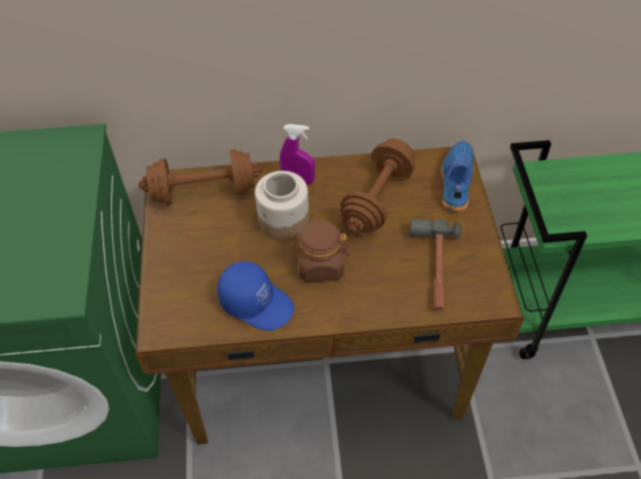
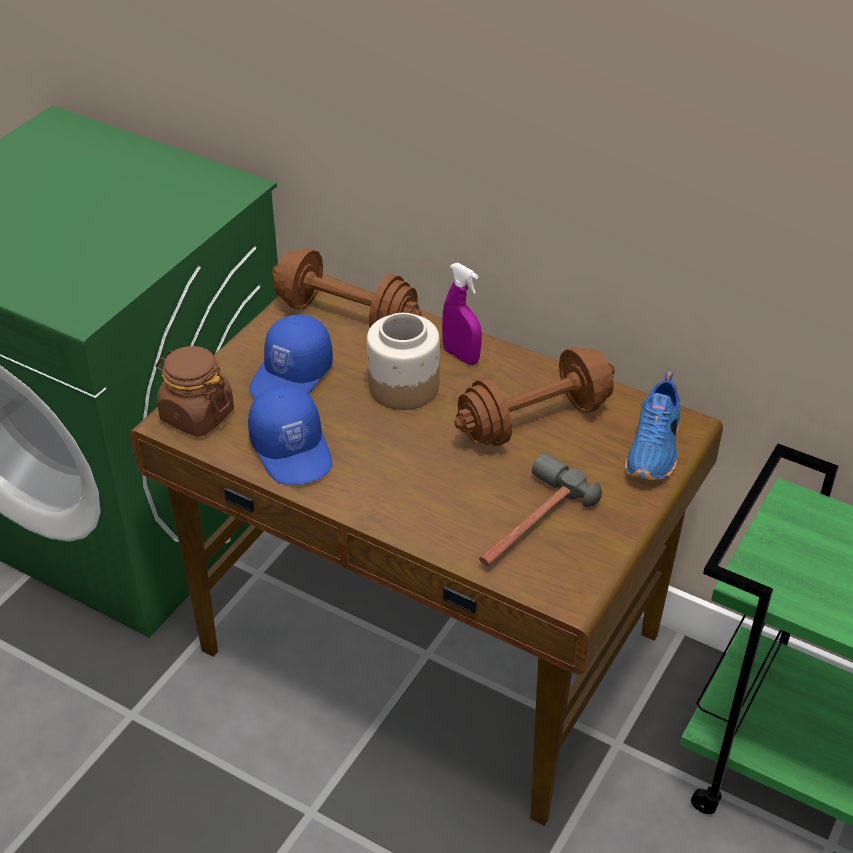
camera: 35 degrees right, 10 degrees down
(208, 252) = (292, 376): none -> blue cap
(320, 265) = (398, 451): brown jar -> brown jar (197, 415)
(455, 181) = (655, 449): blue shoe -> blue shoe turned 150 degrees clockwise

